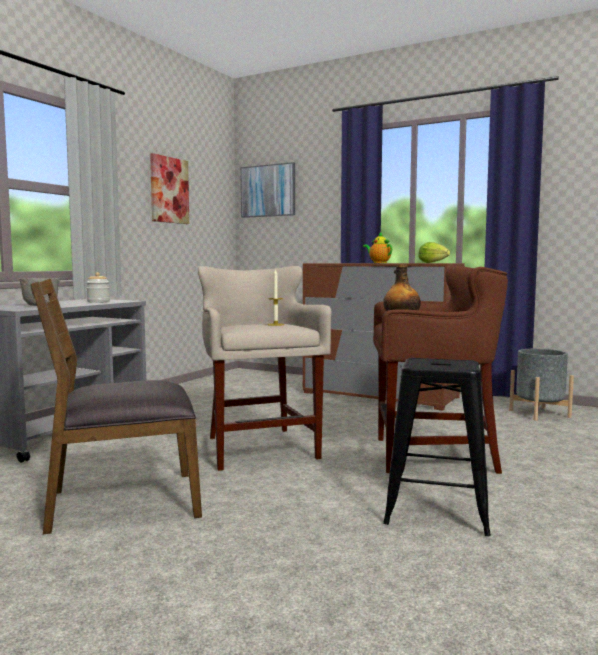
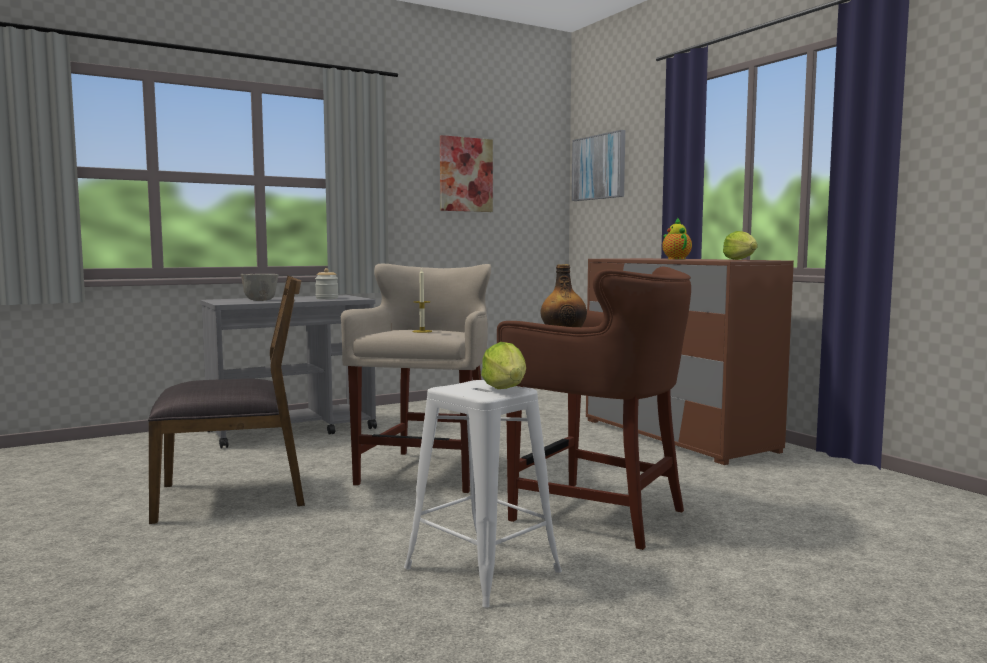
camera: 30 degrees right, 0 degrees up
(122, 502) = (233, 496): brown chair -> brown chair turned 150 degrees clockwise
(437, 511) = (483, 570): black stool -> white stool
(459, 362) = (506, 389): none -> lettuce
(539, 413) = (864, 491): grey planter -> none

